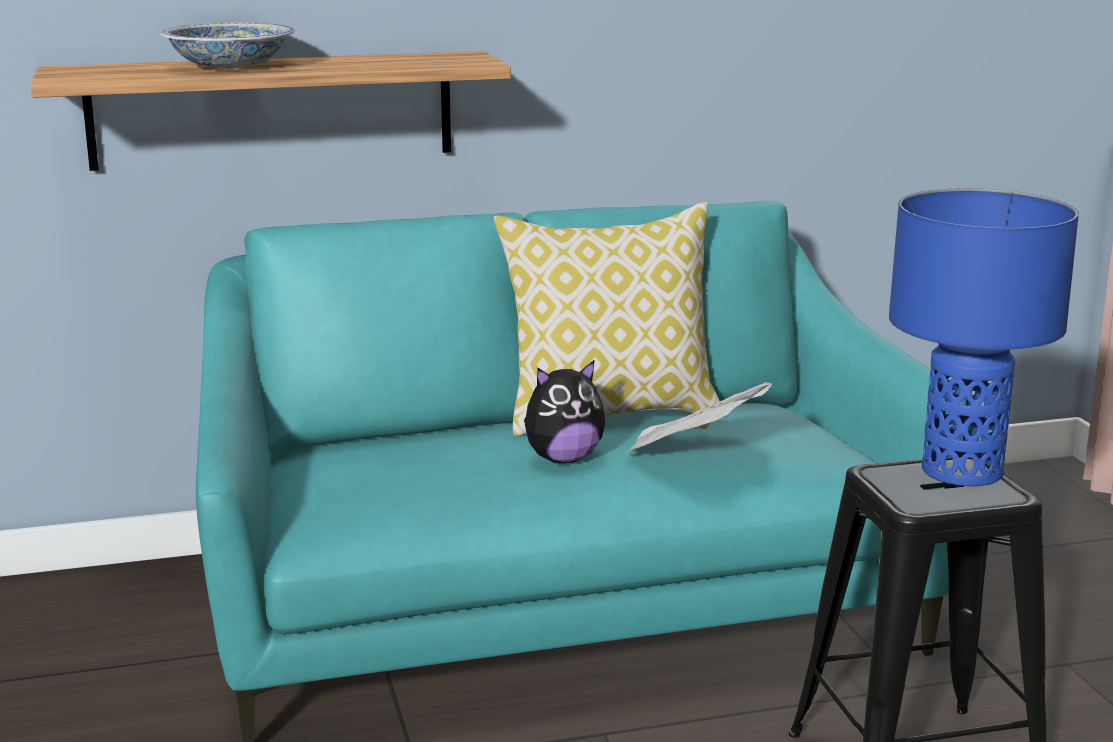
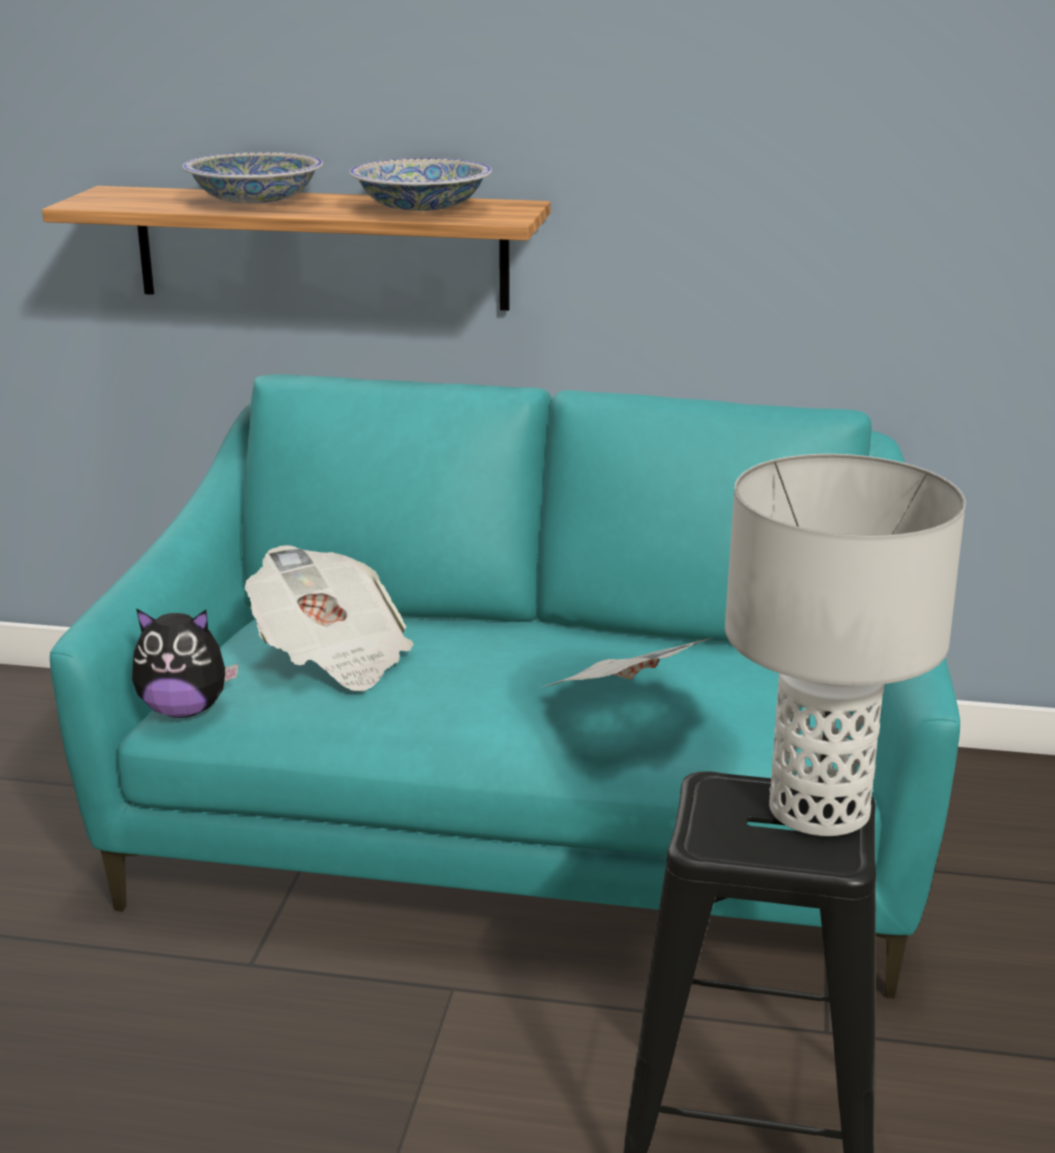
camera: 25 degrees right, 5 degrees up
(393, 61) = (422, 209): none -> bowl
(417, 466) = (332, 656): none -> newspaper
(563, 459) = (479, 679): plush toy -> plush toy (185, 710)
(611, 413) = (597, 632): pillow -> none
(961, 470) = (819, 807): blue table lamp -> white table lamp

